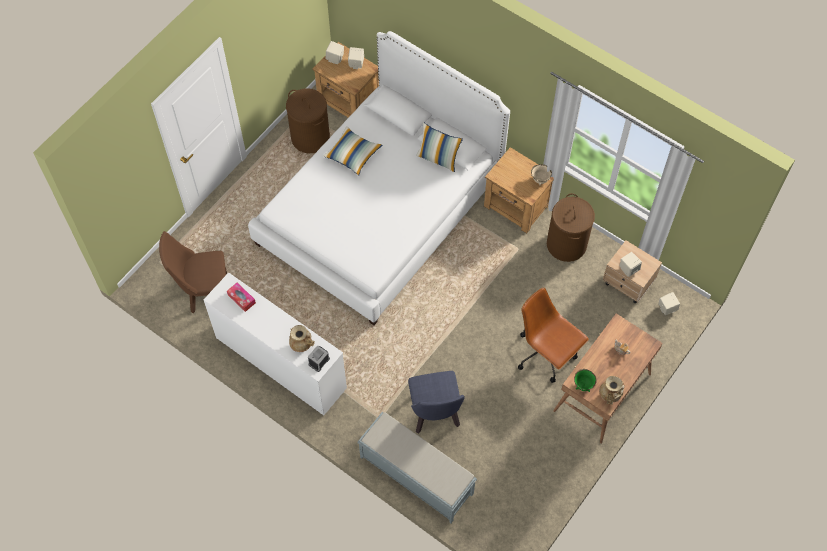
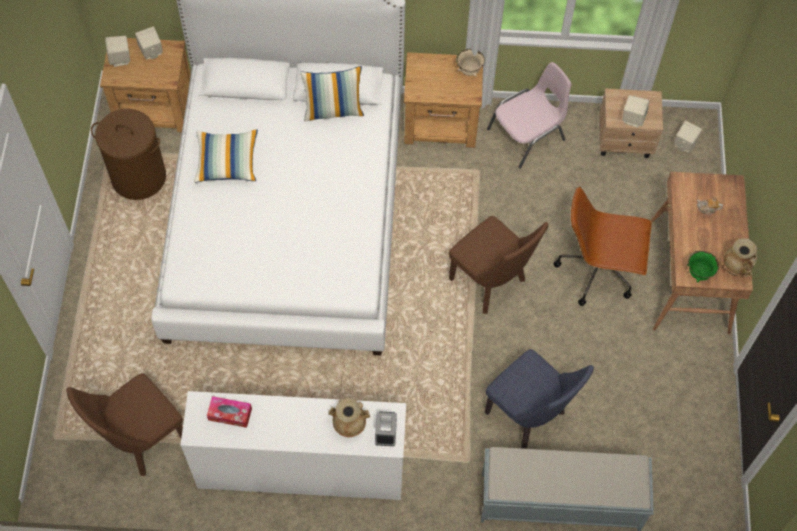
camera: 35 degrees left, 0 degrees up
(473, 323) = (491, 284): none -> brown chair
(566, 244) = (527, 135): brown laundry basket -> pink chair

